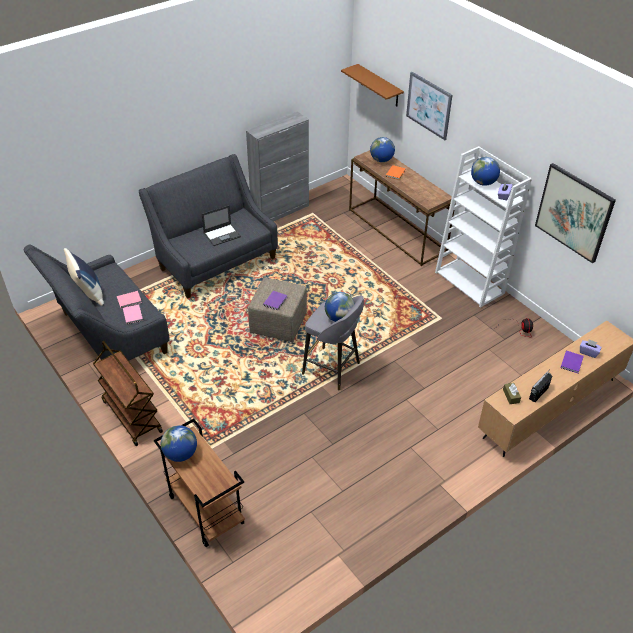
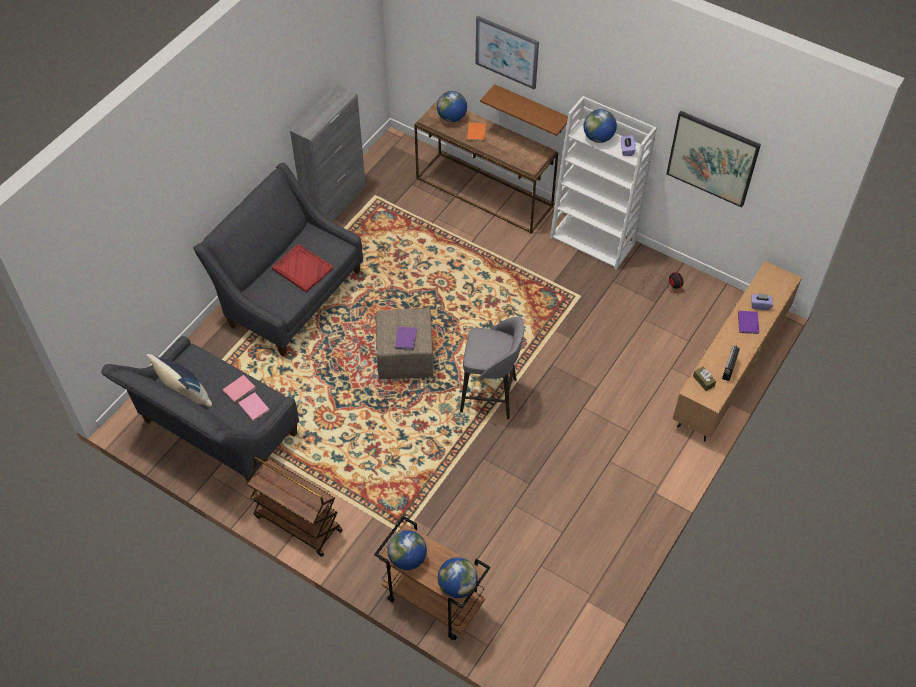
camera: 20 degrees left, 10 degrees up
(222, 235) = (302, 268): laptop -> red tray
(339, 318) = (498, 346): globe -> globe (457, 586)
(379, 86) = (430, 30): brown shelf -> brown shelf (531, 109)

